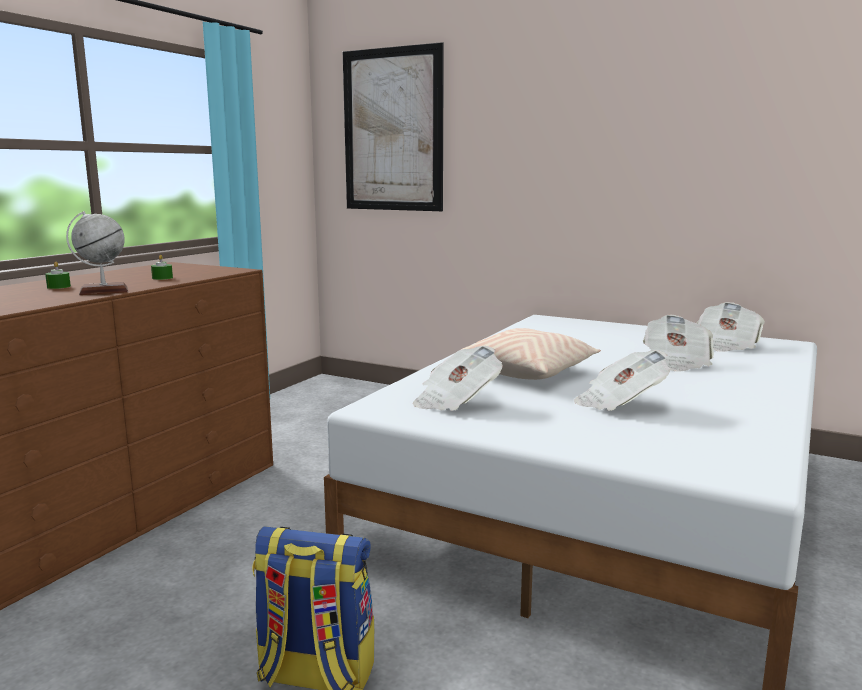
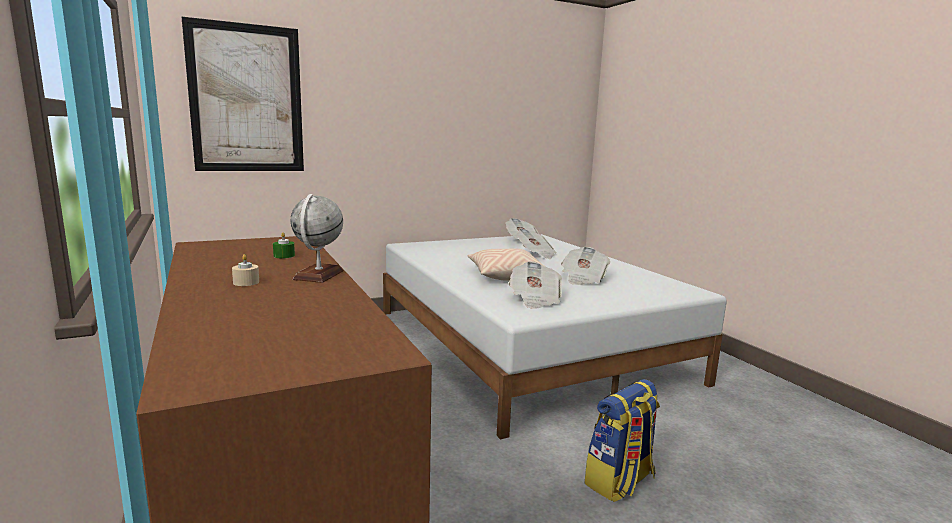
camera: 55 degrees left, 0 degrees up
(58, 287) = (246, 282): green candle -> beige candle

